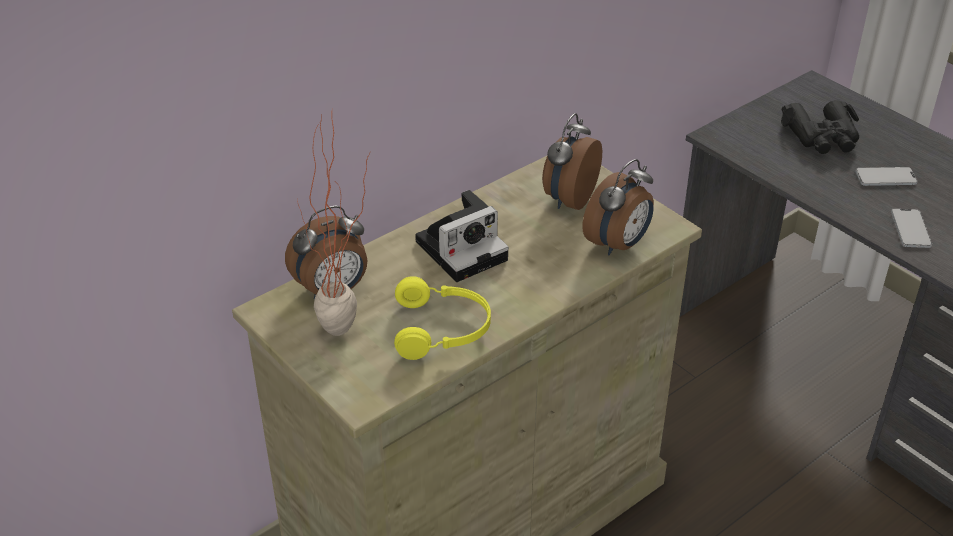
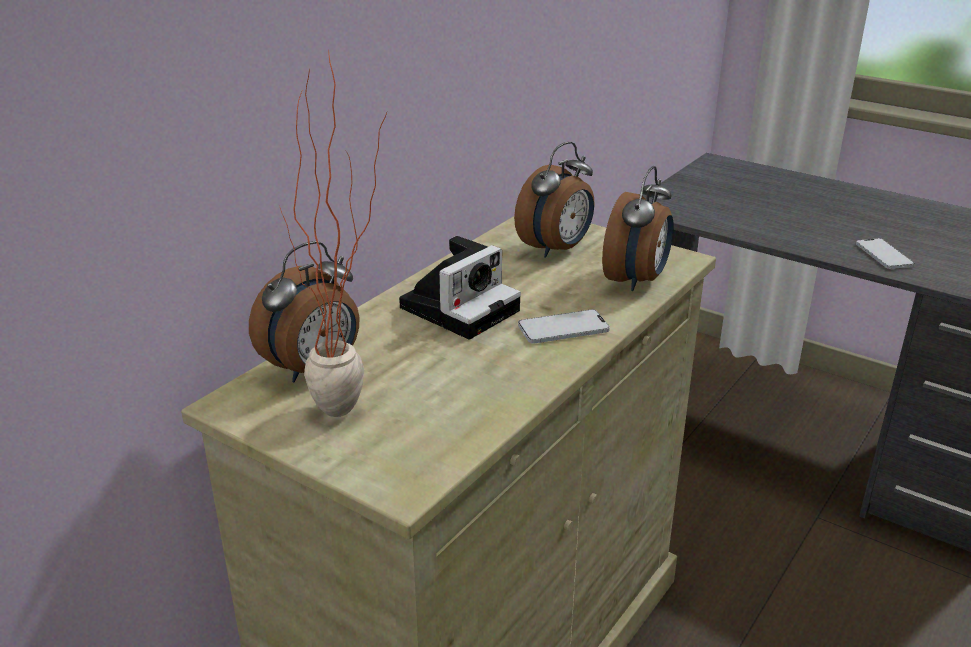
camera: 15 degrees left, 10 degrees down
(443, 329) = (476, 389): yellow headphones -> none
(568, 199) = (557, 249): alarm clock -> alarm clock turned 150 degrees counterclockwise
(822, 137) = (750, 197): black binoculars -> none
(885, 177) = (830, 219): phone -> phone (563, 328)

